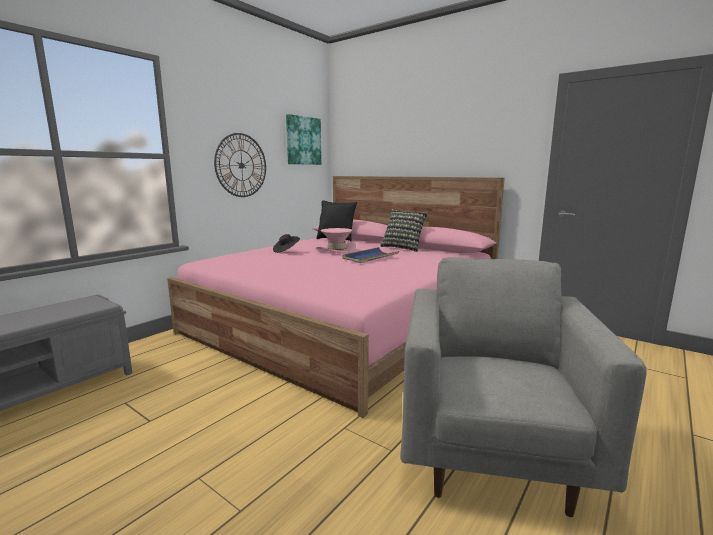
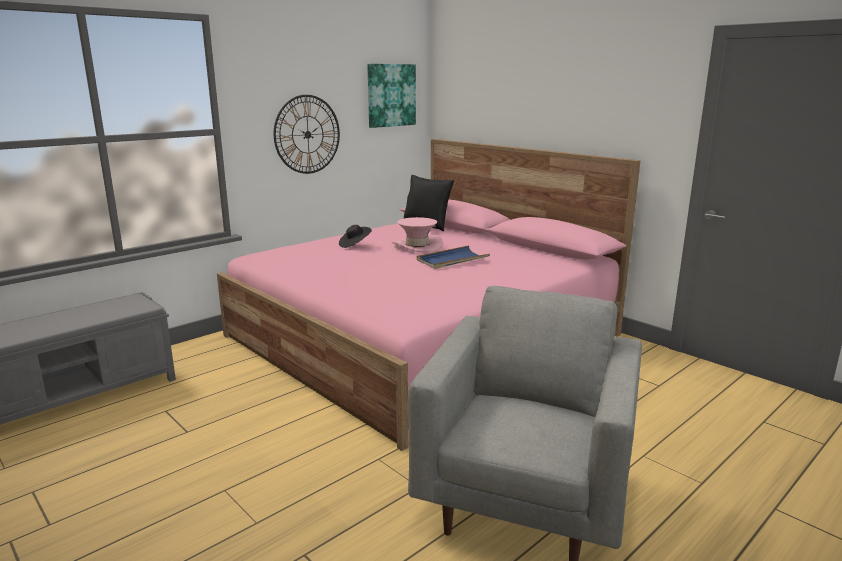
camera: 10 degrees right, 5 degrees up
(403, 248) = (505, 245): pillow -> none

